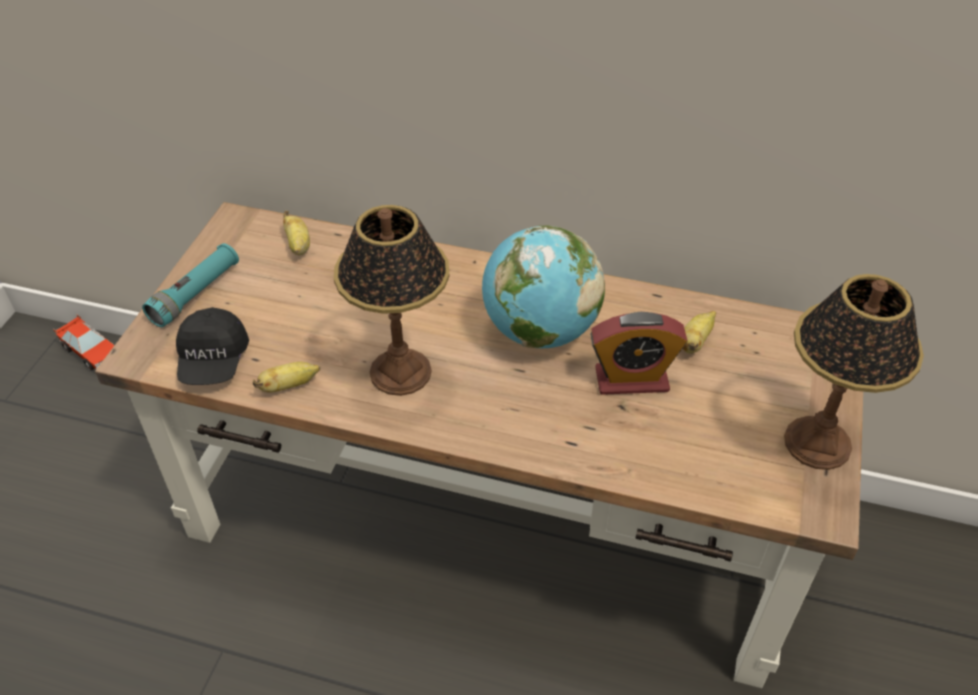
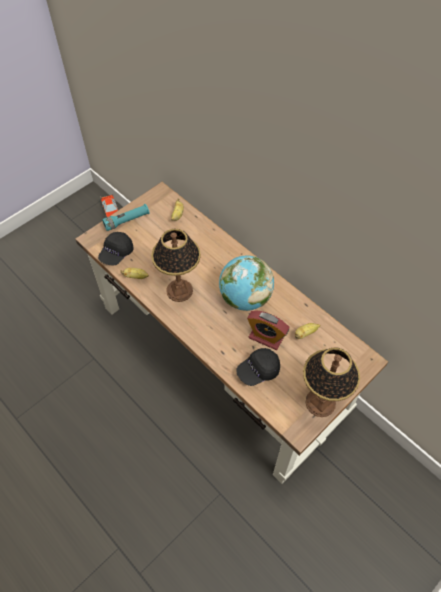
camera: 30 degrees right, 10 degrees up
(664, 443) = (258, 371): none -> black cap

